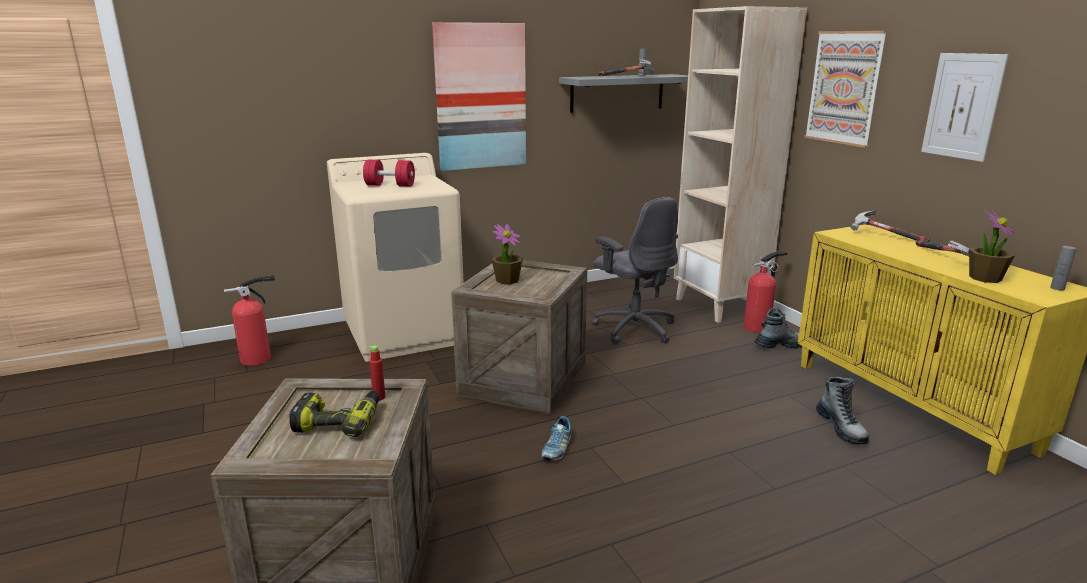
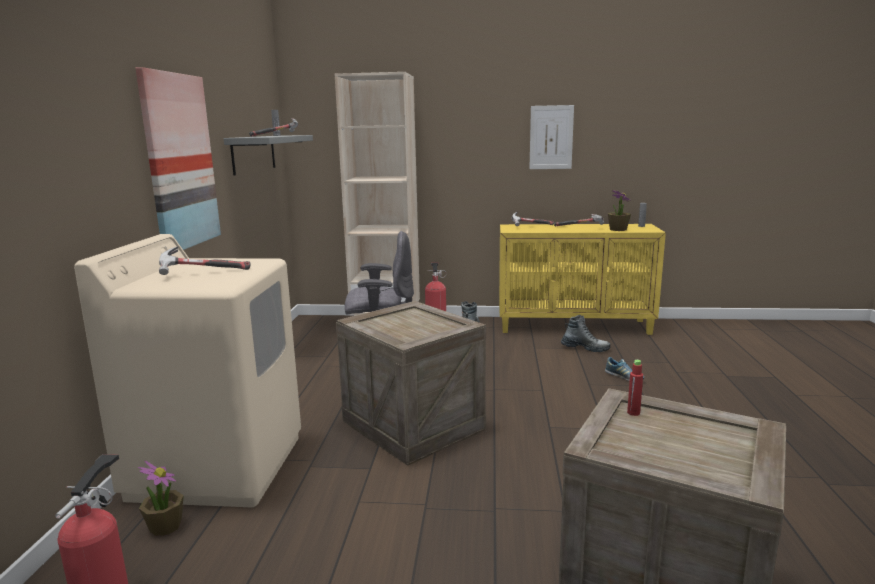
camera: 60 degrees left, 5 degrees down
(339, 421) = (677, 435): power drill -> none
(390, 185) = (203, 273): red dumbbell -> hammer
(507, 280) = (401, 328): potted plant -> potted plant (165, 526)
(556, 449) = (541, 441): shoe -> shoe (624, 377)
(844, 88) = (458, 134): picture -> none

